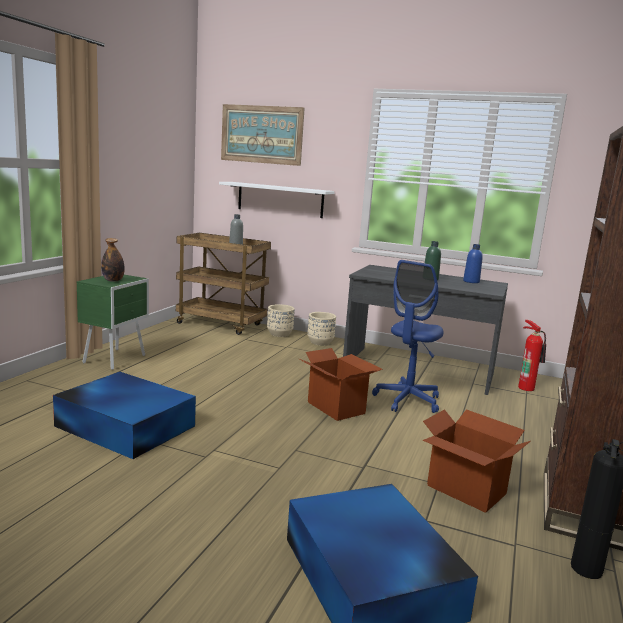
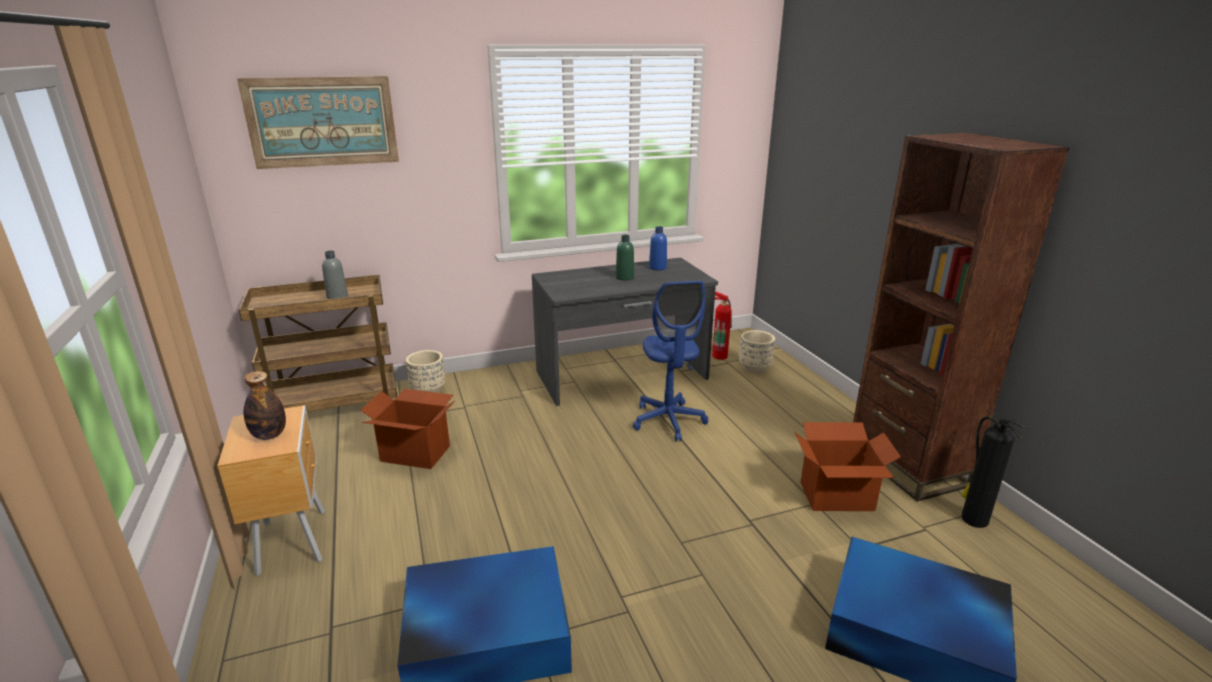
camera: 40 degrees left, 10 degrees up
(116, 359) = (294, 540): green nightstand -> brown nightstand
(280, 199) = (375, 213): white shelf -> none
(320, 342) = (488, 382): beige planter -> beige planter (754, 368)
(336, 407) = (632, 465): cardboard box -> cardboard box (415, 453)

